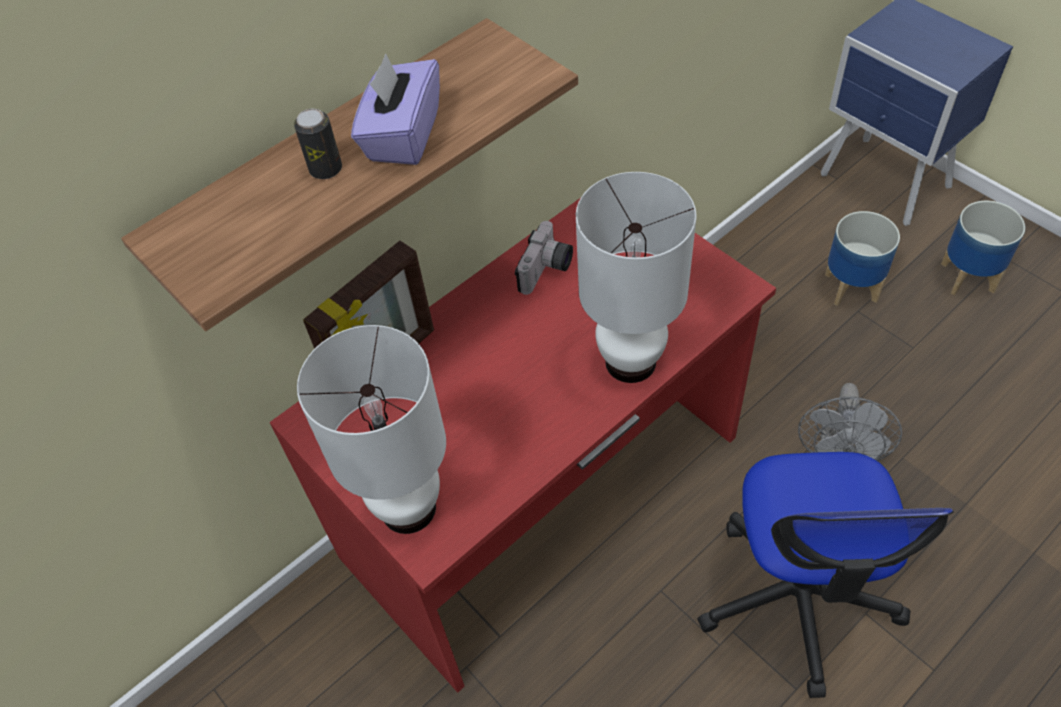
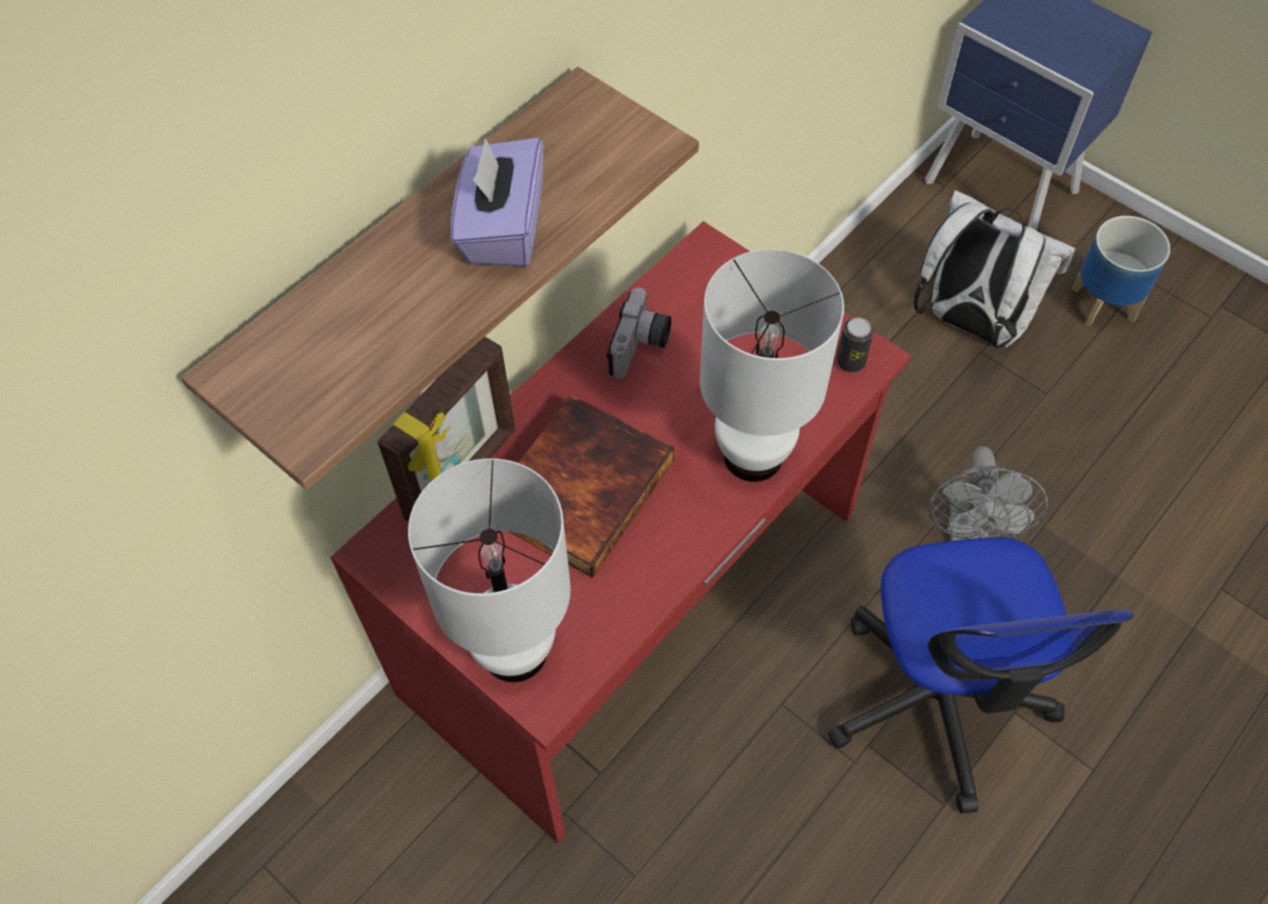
camera: 10 degrees left, 5 degrees up
(326, 169) = (417, 276): can -> can (851, 361)
(480, 378) = (579, 486): none -> book
(850, 287) = (969, 323): planter -> white backpack

